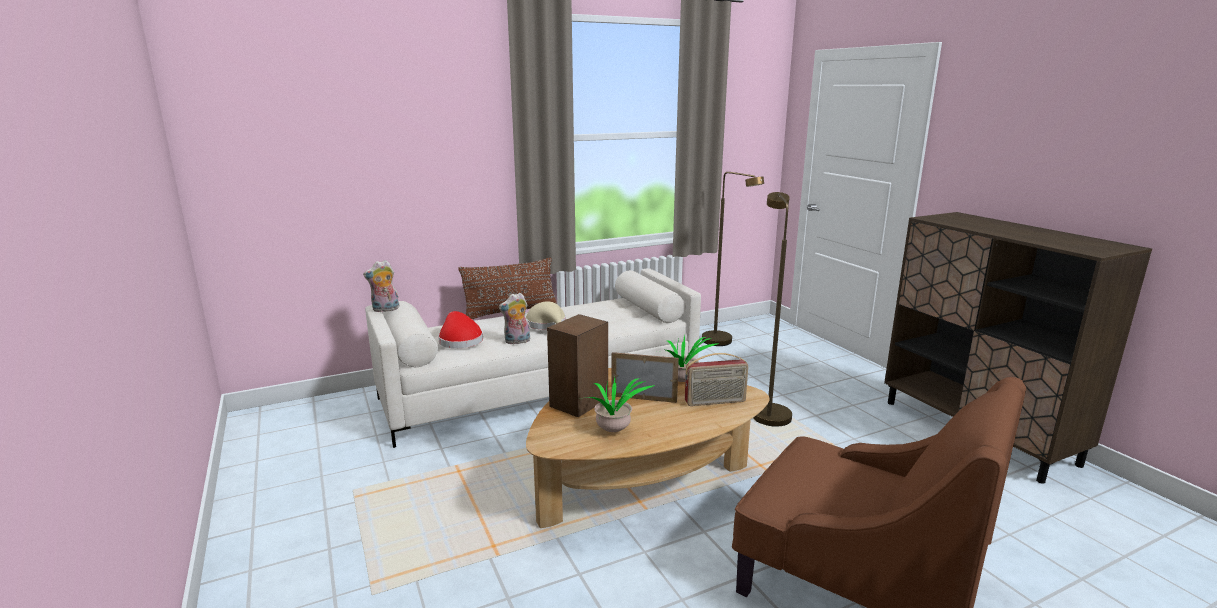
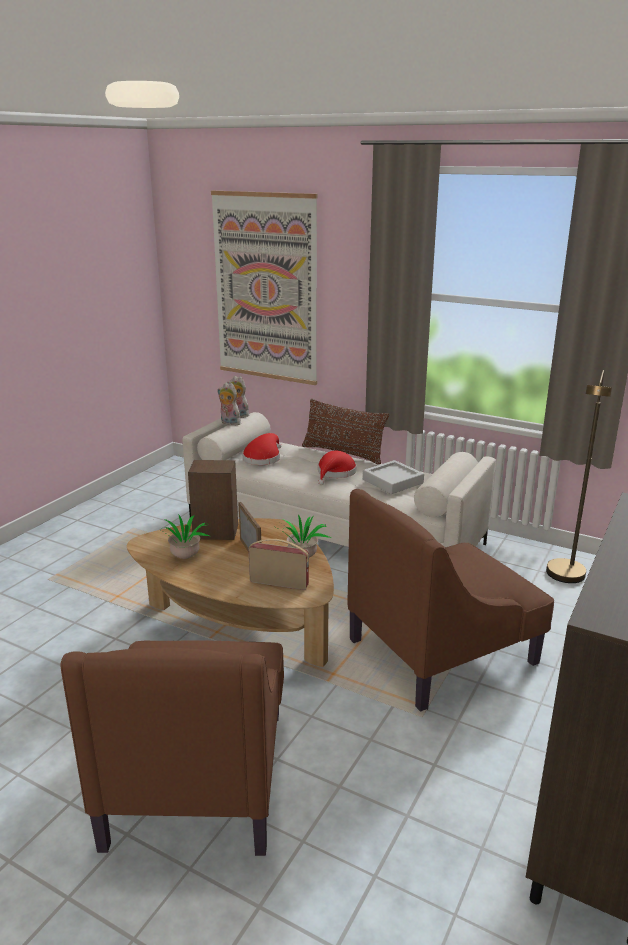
camera: 55 degrees right, 5 degrees up
(368, 155) = (265, 288): none -> picture
(517, 342) = (289, 475): plush toy -> plush toy (229, 423)
(547, 325) = (335, 473): beige hat -> red hat
(598, 313) = (392, 481): none -> grey tray
(715, 402) = (279, 583): radio -> radio turned 150 degrees clockwise
(768, 412) = (444, 651): brown floor lamp -> brown armchair

